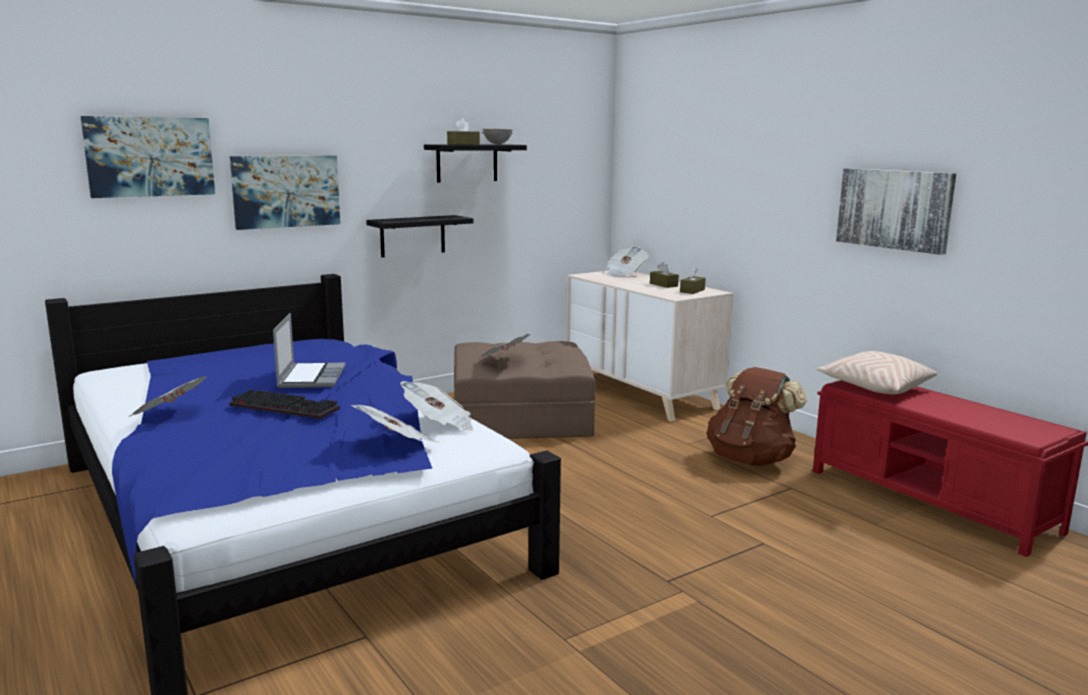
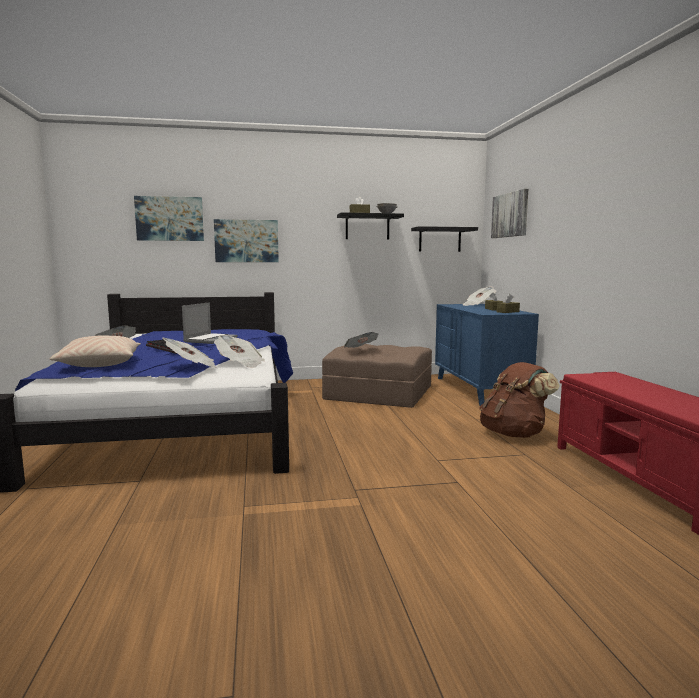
camera: 25 degrees right, 5 degrees down
(412, 236) = (328, 272): black shelf -> black shelf (440, 240)
(641, 394) = (479, 390): beige dresser -> blue dresser
(874, 387) = (605, 379): beige pillow -> beige pillow (100, 364)
(894, 209) = (638, 232): picture -> picture (510, 215)

